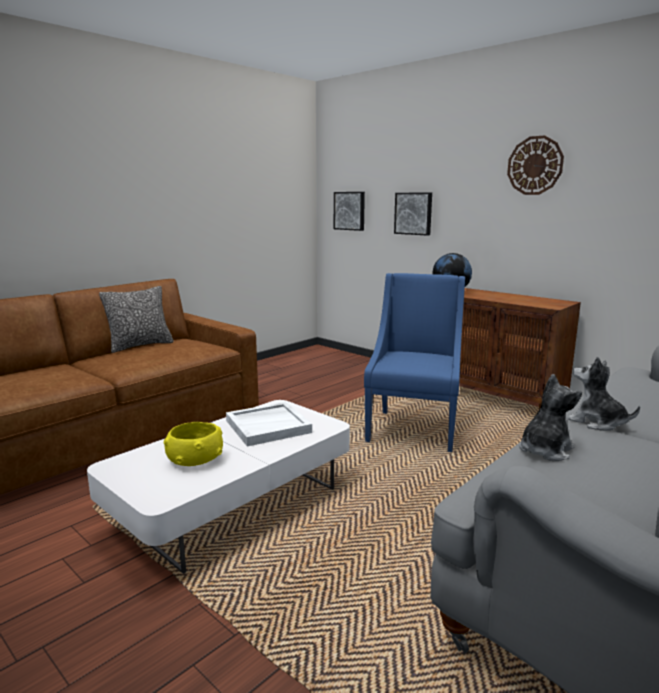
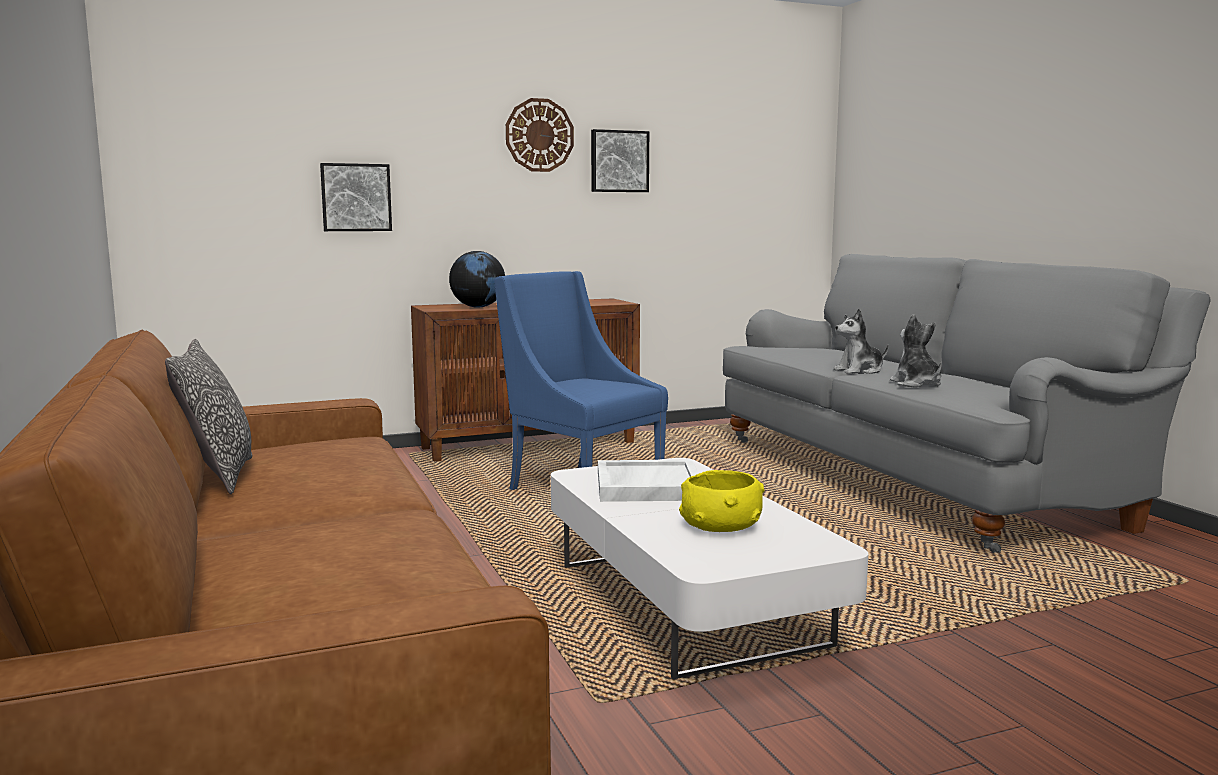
camera: 65 degrees left, 5 degrees down
(350, 211) = (207, 194): picture -> picture (619, 161)

